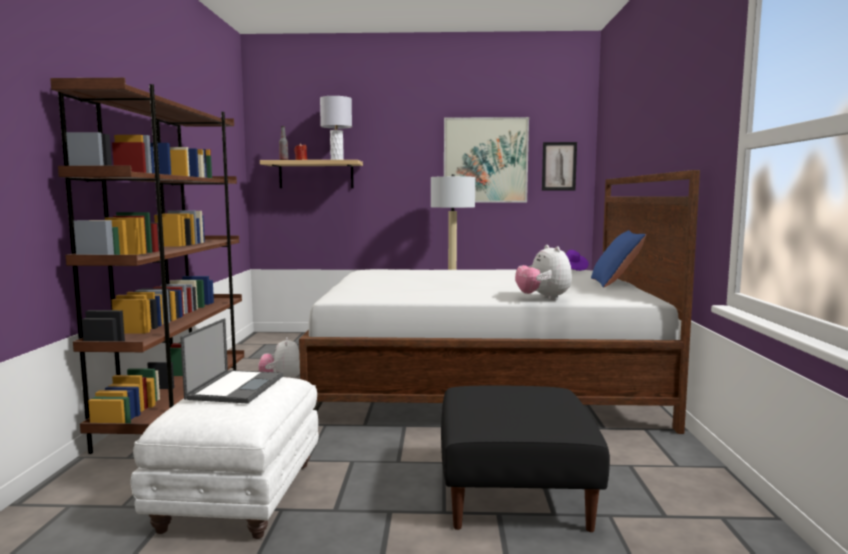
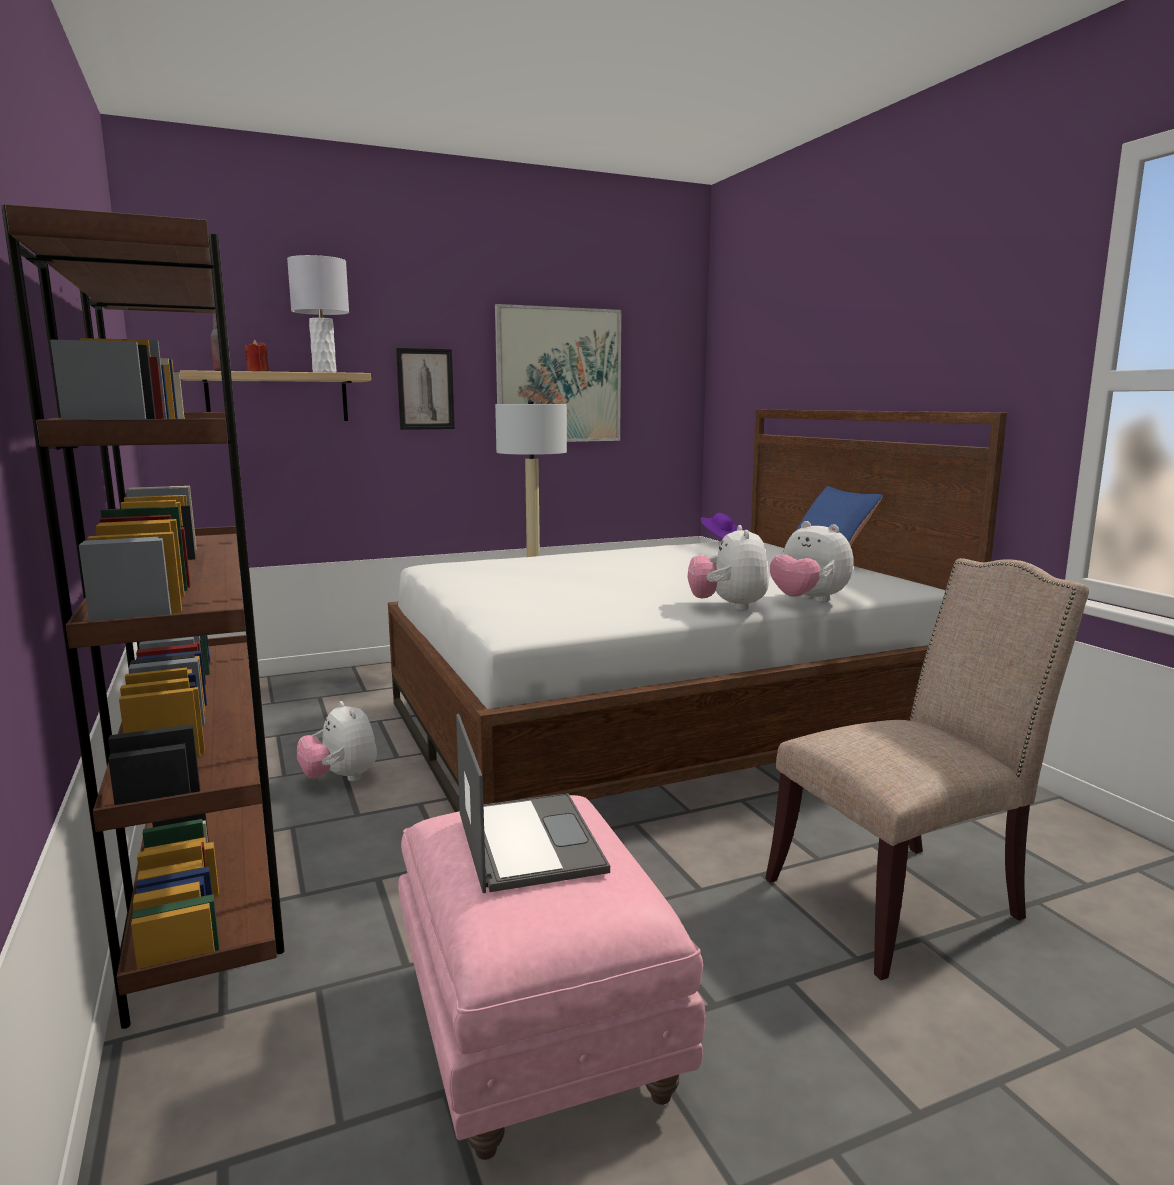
camera: 25 degrees left, 5 degrees up
(239, 495) = (533, 1027): white ottoman -> pink ottoman
(483, 297) = (728, 607): none -> plush toy
(516, 493) = (904, 899): black ottoman -> beige chair
(559, 166) = (660, 386): picture -> picture (425, 389)

